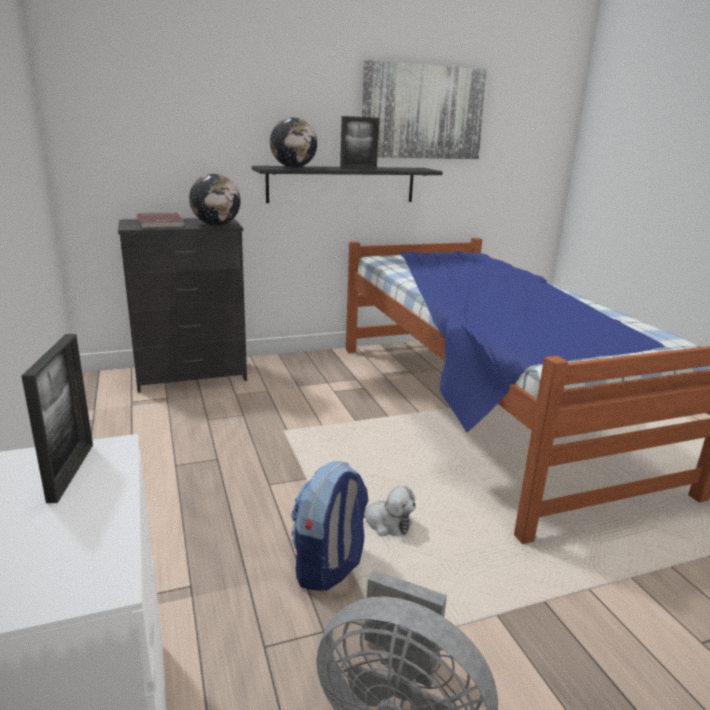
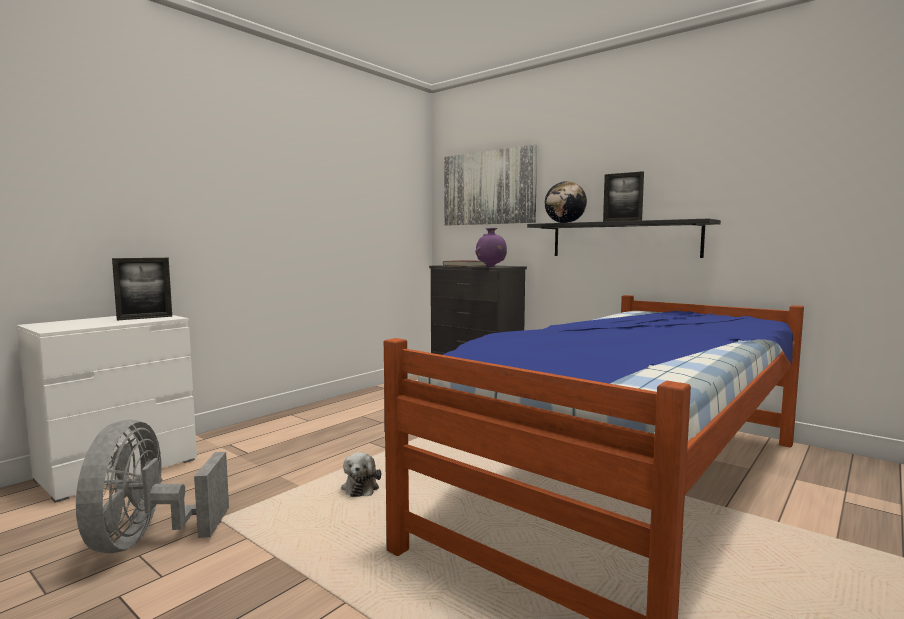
camera: 60 degrees right, 15 degrees down
(216, 225) = (490, 266): globe -> purple vase
(329, 566) = (292, 482): backpack -> none
(423, 112) = (717, 161): picture -> picture (488, 188)

